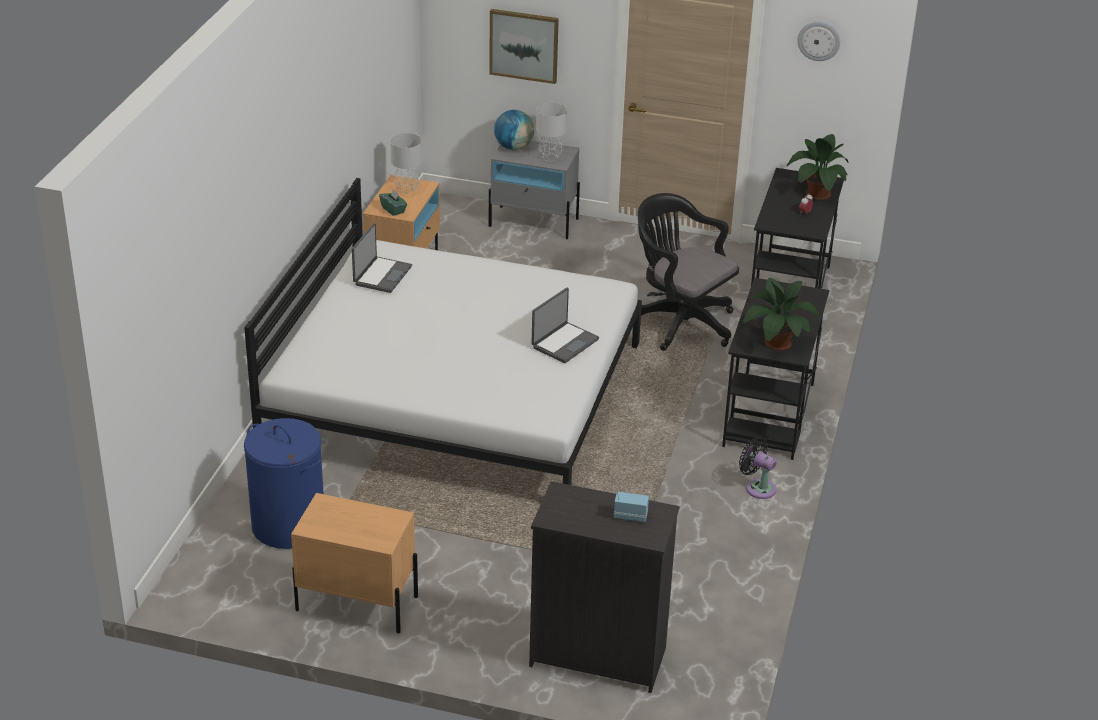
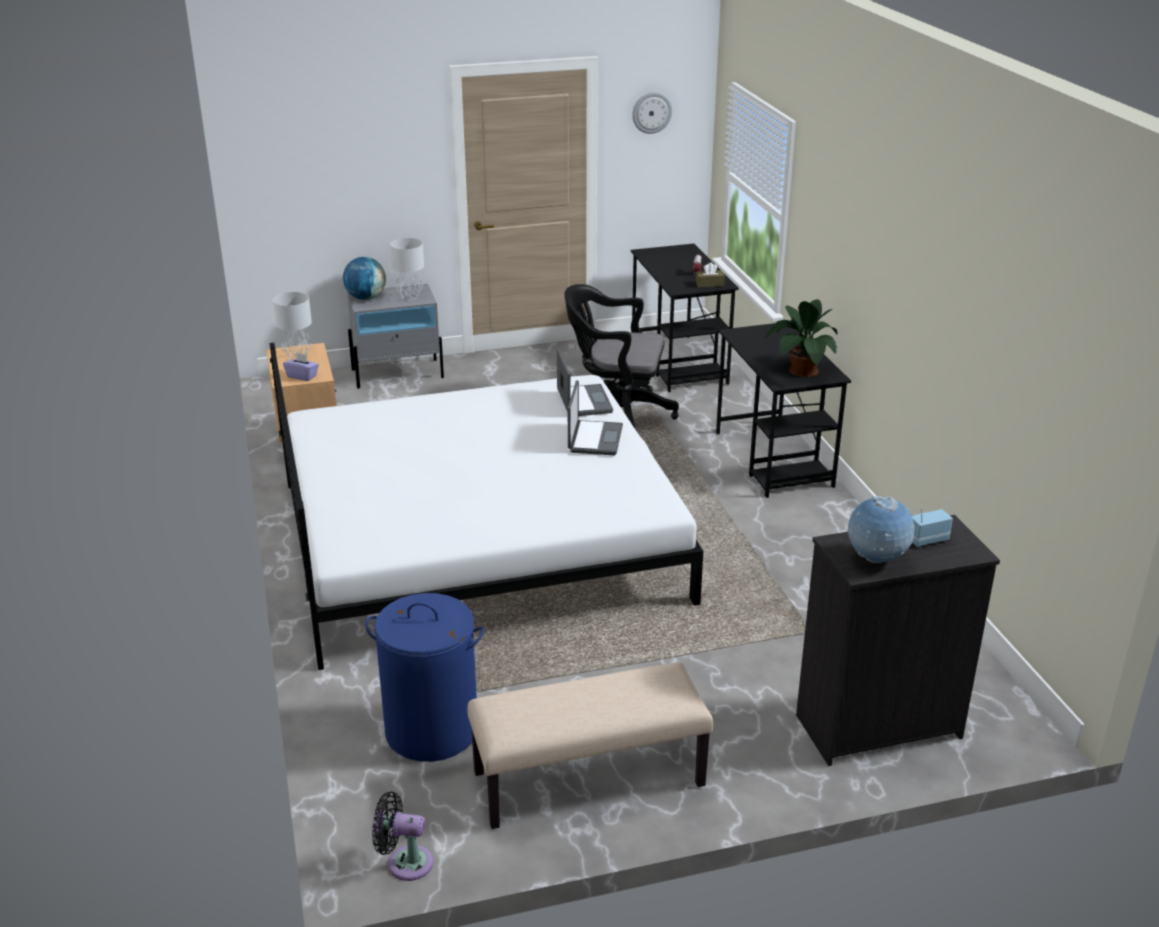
camera: 30 degrees left, 5 degrees down
(356, 603) = (588, 780): beige nightstand -> beige bench
(381, 275) = (347, 437): laptop -> laptop (583, 402)
(393, 210) = (302, 376): green tissue box -> purple tissue box
(524, 45) = (355, 186): picture -> none
(573, 515) = (876, 559): none -> globe
(757, 487) = (834, 520): black fan -> black fan (405, 862)
(803, 227) = (709, 284): none -> brown tissue box
(816, 194) = (688, 259): potted plant -> none

